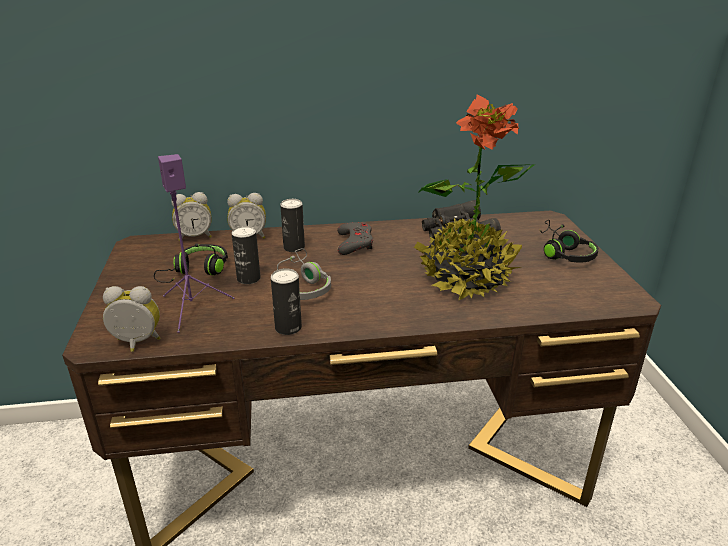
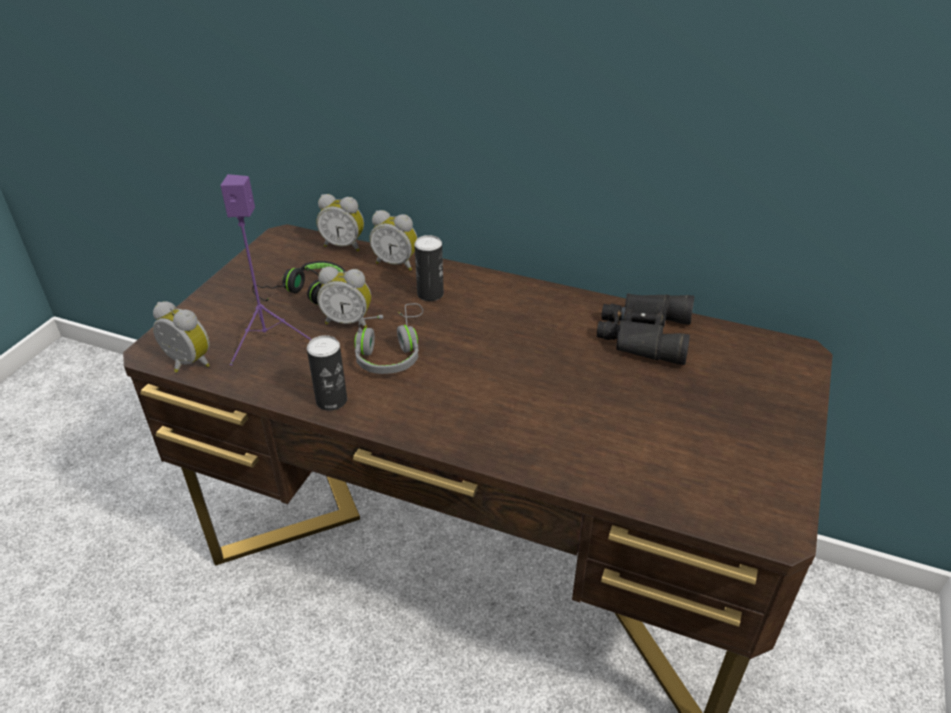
camera: 30 degrees right, 10 degrees up
(248, 279) = (348, 321): can -> alarm clock
(354, 243) = (502, 310): grey game controller -> none
(466, 277) = (586, 408): potted plant -> none
(563, 252) = (759, 417): black headphones -> none

